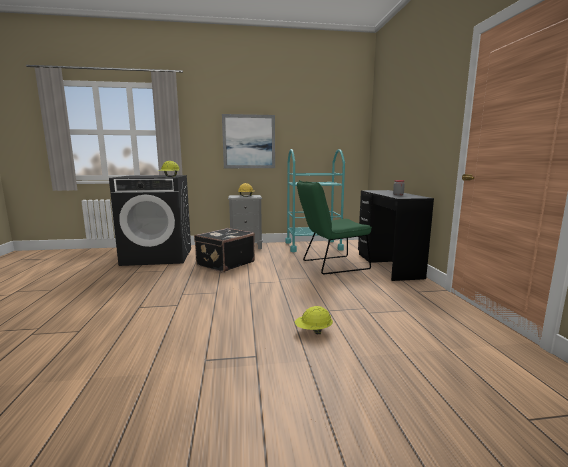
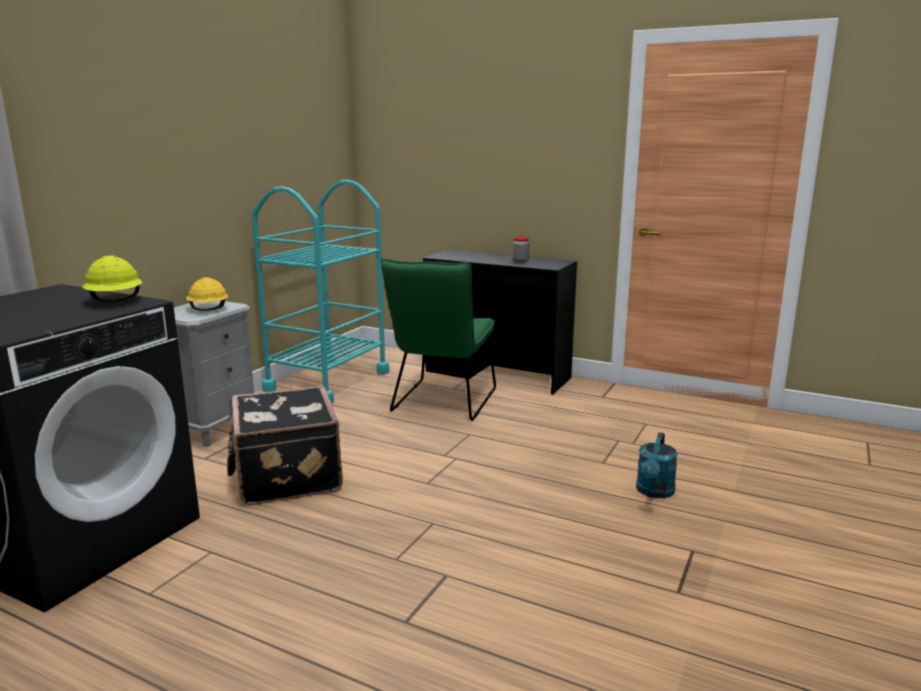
camera: 55 degrees left, 5 degrees up
(249, 141) = (168, 171): picture -> none
(313, 331) = (654, 492): yellow hard hat -> turquoise watering can

